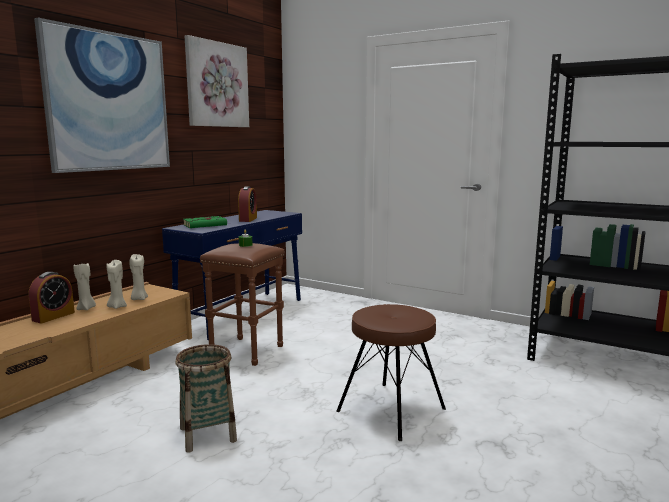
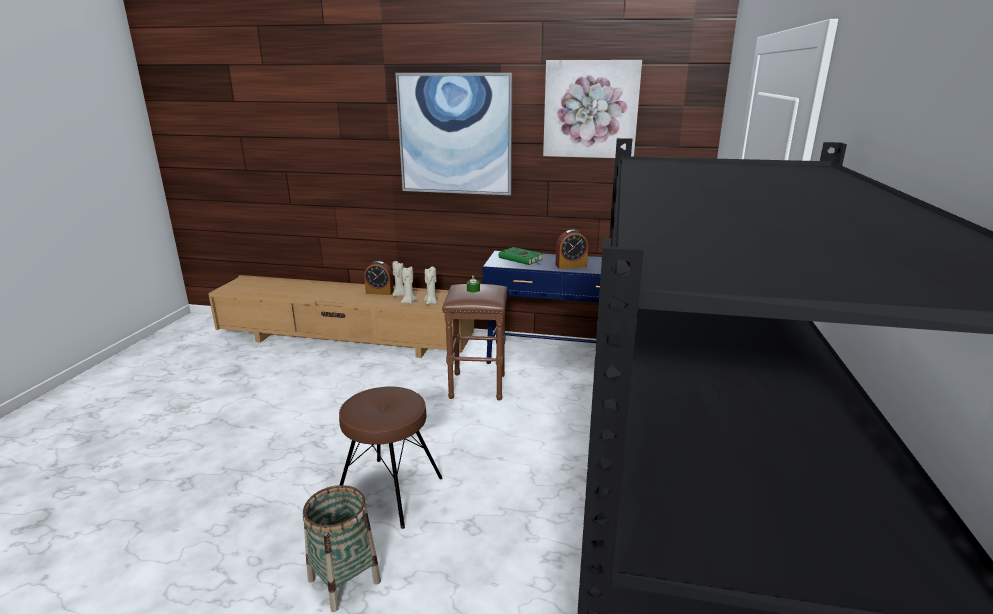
camera: 70 degrees right, 10 degrees up
(207, 434) = (328, 411): basket -> basket (344, 580)

